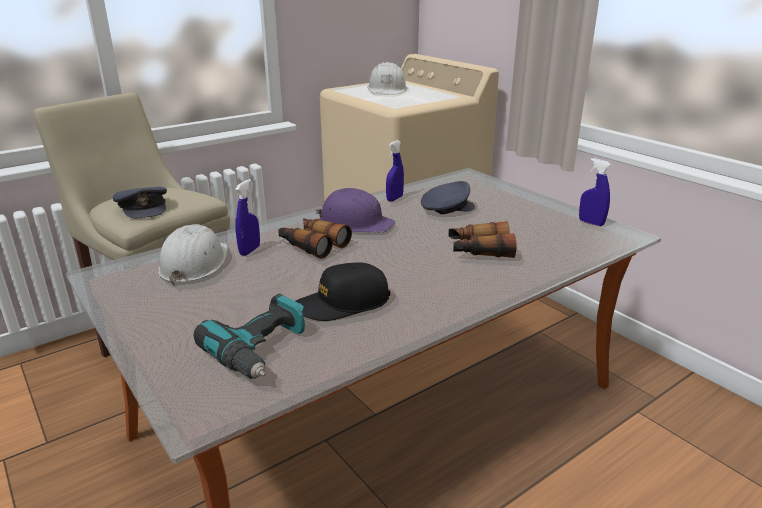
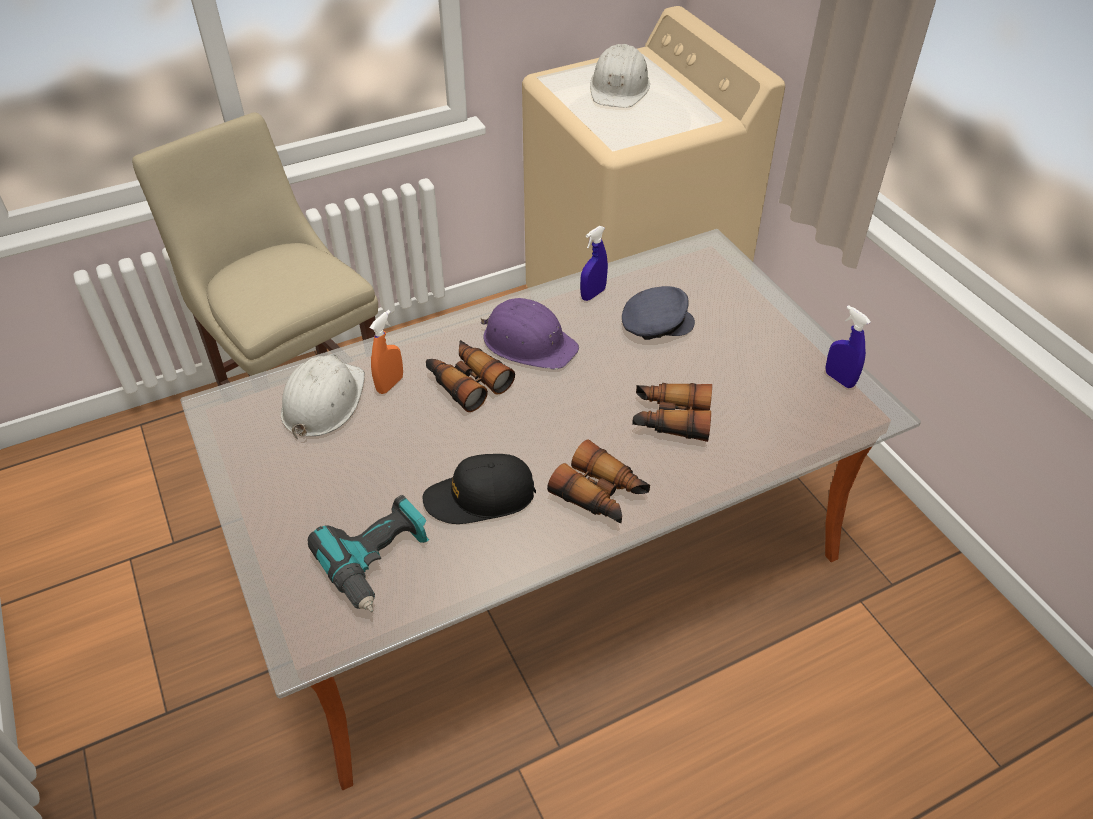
camera: 10 degrees right, 20 degrees up
(143, 208) = (269, 294): grey cap -> none
(249, 251) = (390, 384): blue spray bottle -> orange spray bottle
(443, 293) = (601, 494): none -> binoculars

